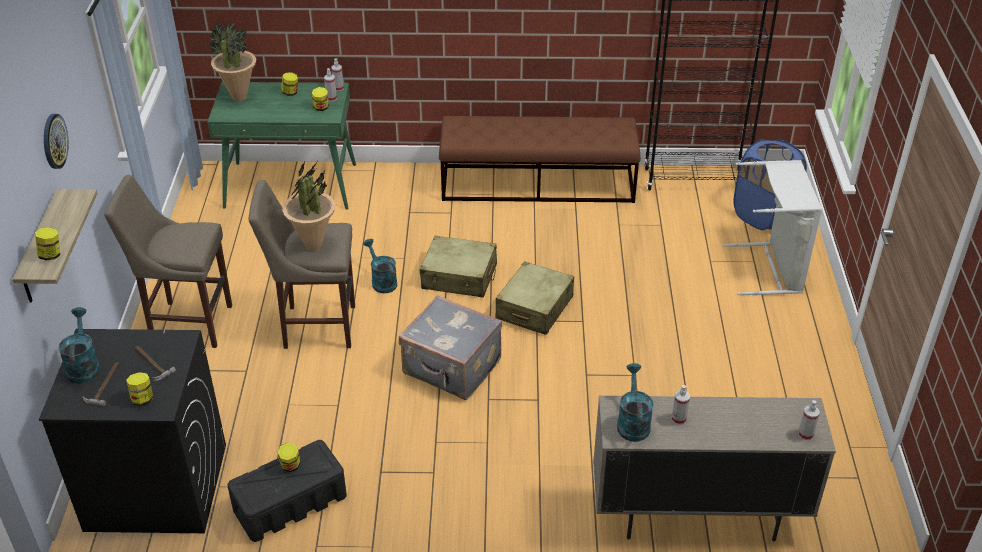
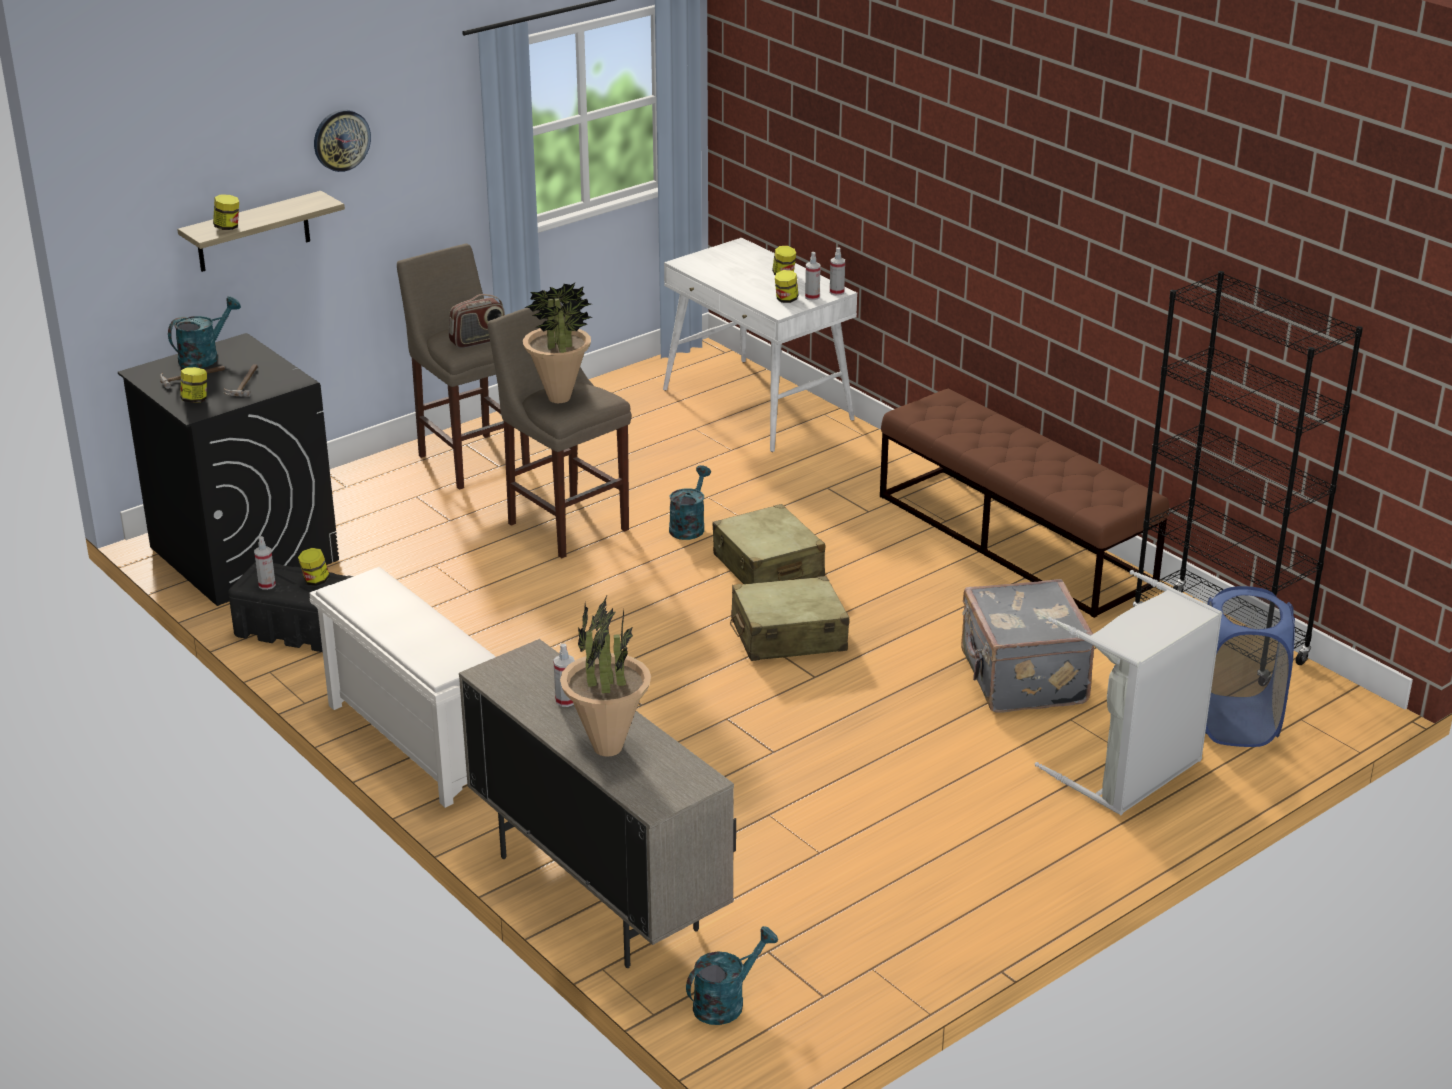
camera: 50 degrees right, 10 degrees down
(192, 239) = (478, 341): none -> radio
(239, 97) = (730, 256): potted plant -> potted plant (607, 747)
(291, 185) = (758, 405): green desk -> white desk
(451, 369) = (614, 630): grey suitcase -> grey suitcase (1021, 679)
(470, 515) = (414, 740): none -> white shoe rack
(632, 422) = (522, 674): turquoise watering can -> turquoise watering can (726, 1002)
(805, 434) = (650, 793): spray bottle -> spray bottle (267, 585)

